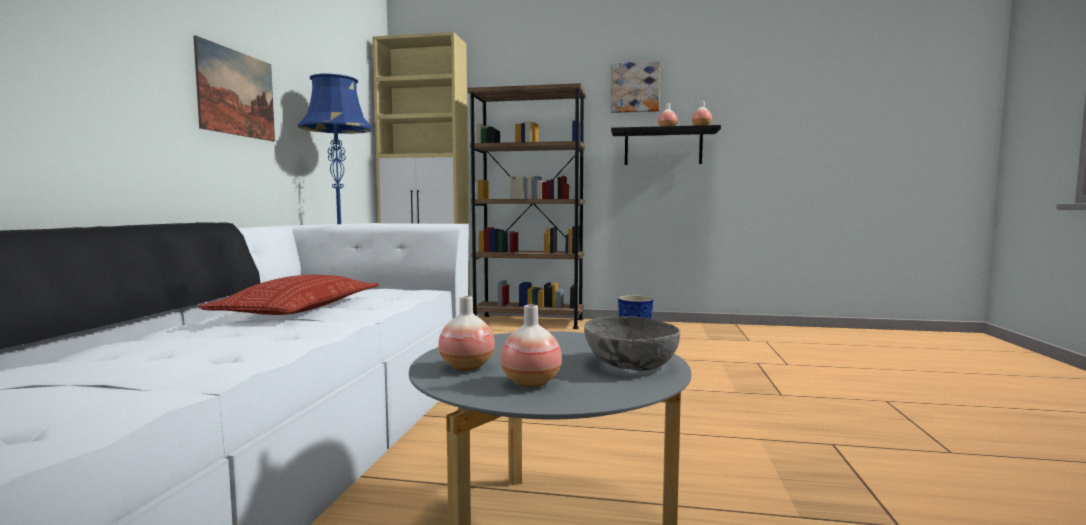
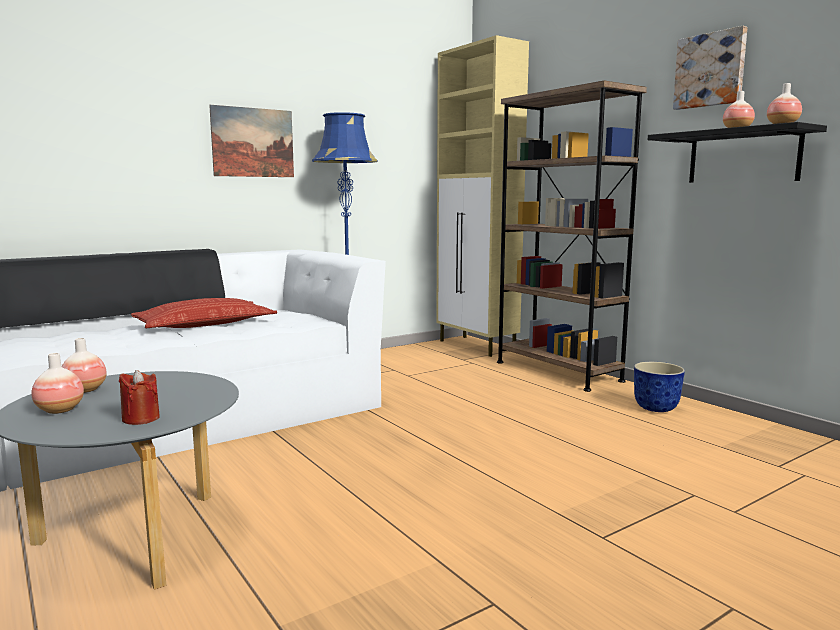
camera: 45 degrees right, 5 degrees up
(630, 364) = (141, 418): grey bowl -> red candle

